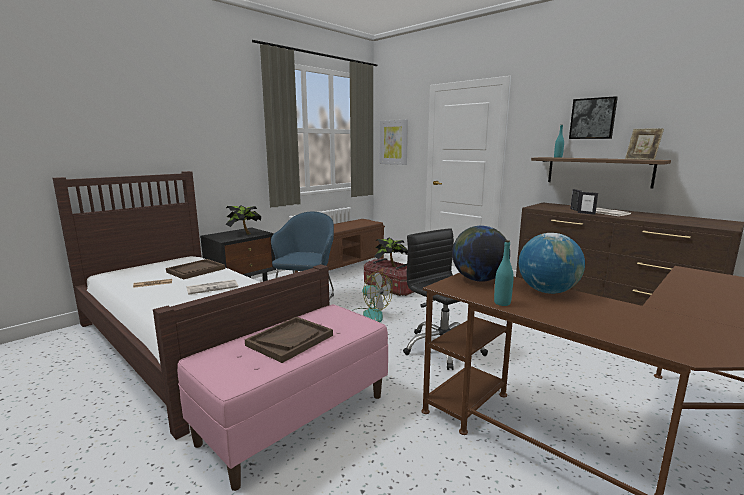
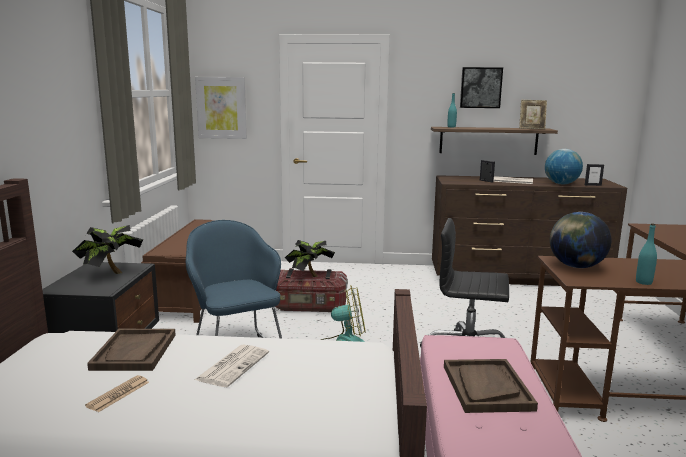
camera: 40 degrees left, 0 degrees up
(547, 291) = (635, 264): globe -> globe (561, 184)
(586, 213) = (505, 184): picture frame -> picture frame (592, 185)

